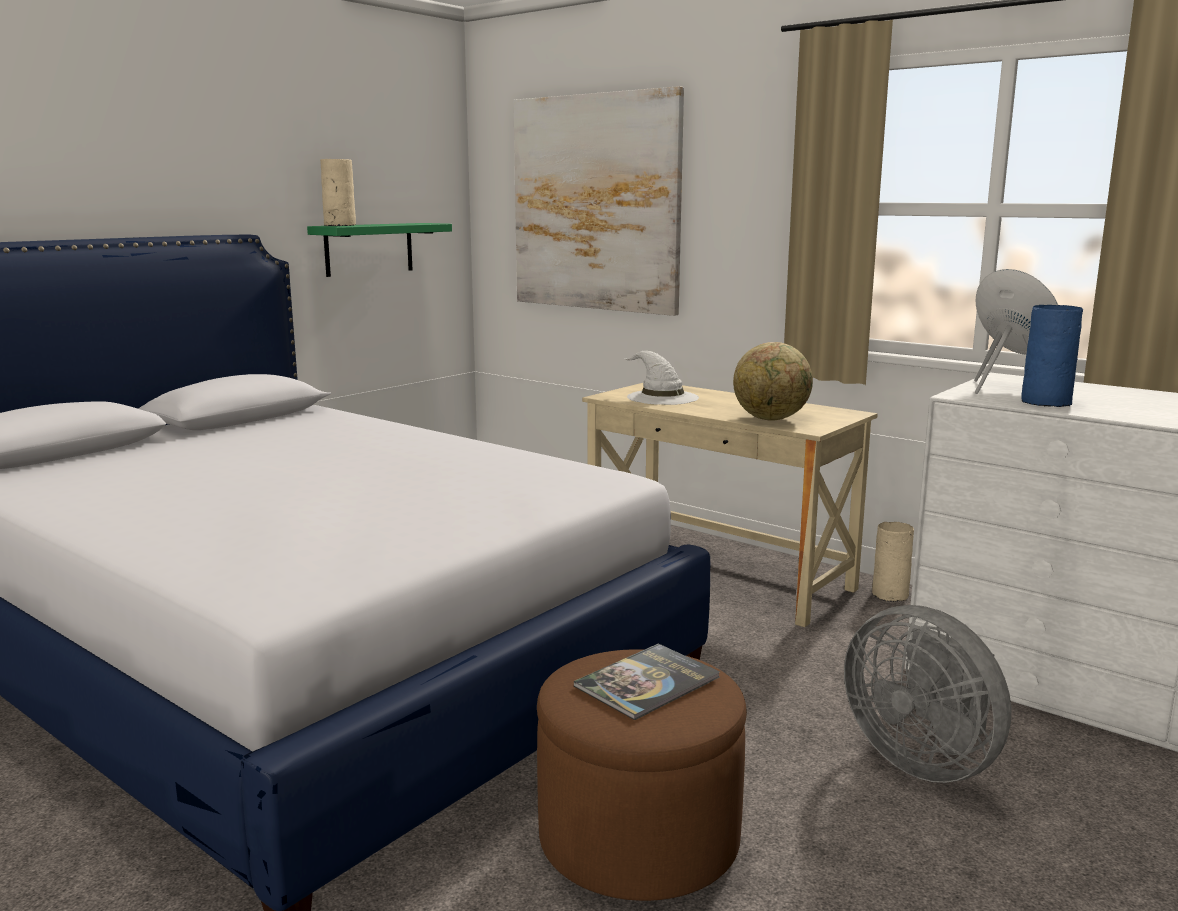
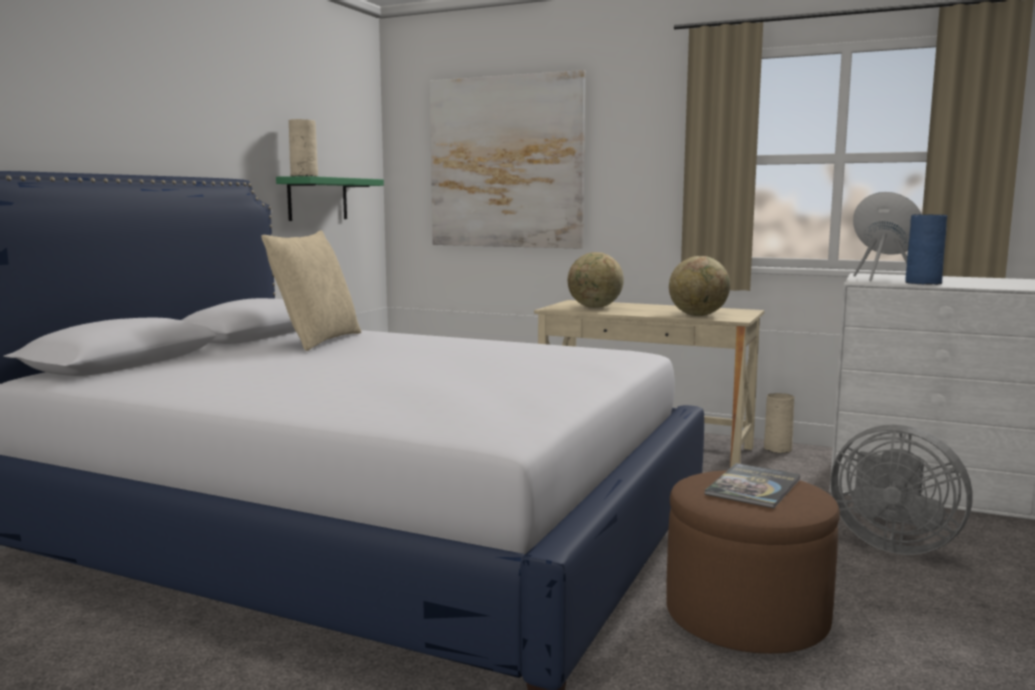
camera: 15 degrees left, 5 degrees down
(287, 432) = (316, 341): none -> beige pillow
(661, 397) = (595, 307): white hat -> globe

